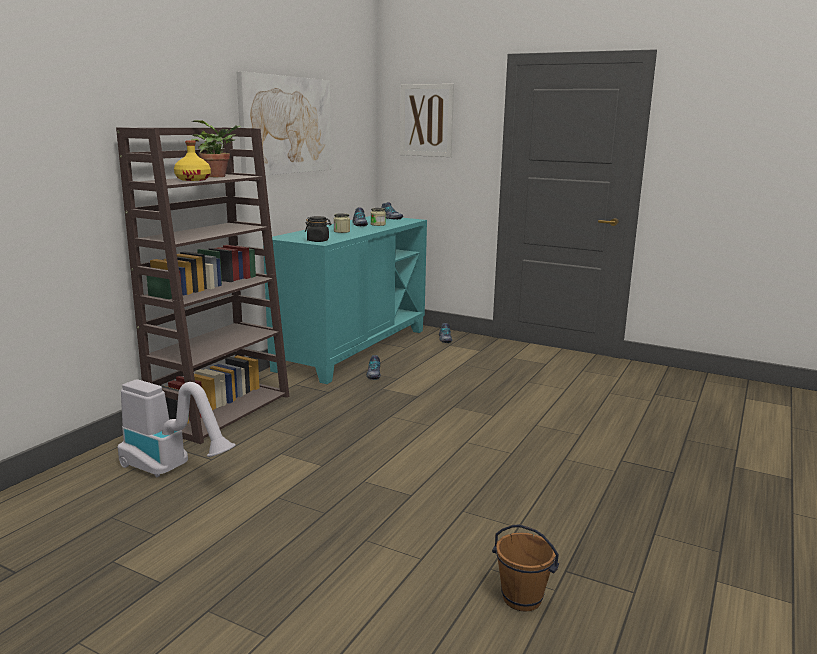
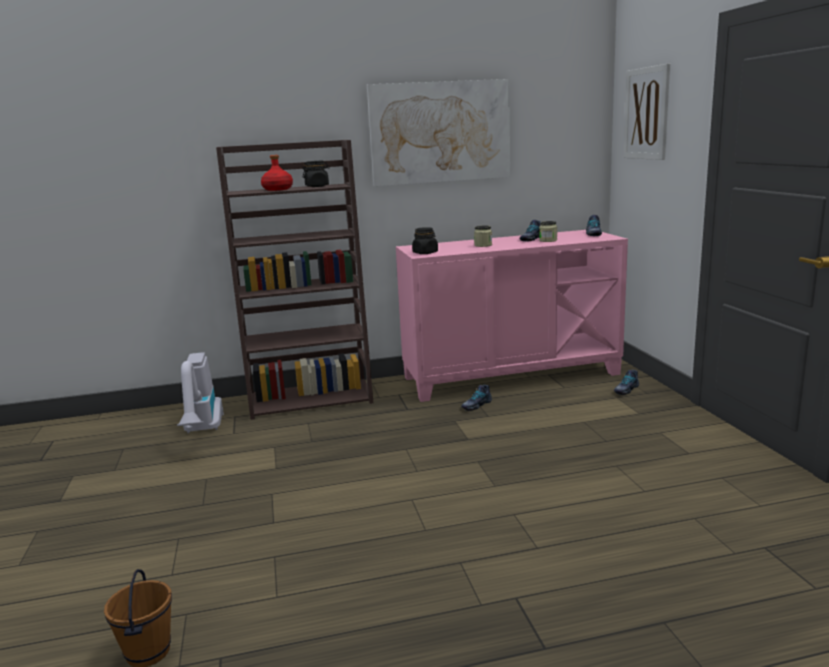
camera: 50 degrees right, 0 degrees up
(193, 179) = (278, 189): yellow bottle -> red bottle
(218, 176) = (317, 186): potted plant -> black jar
(352, 349) = (510, 375): turquoise cabinet -> pink cabinet

